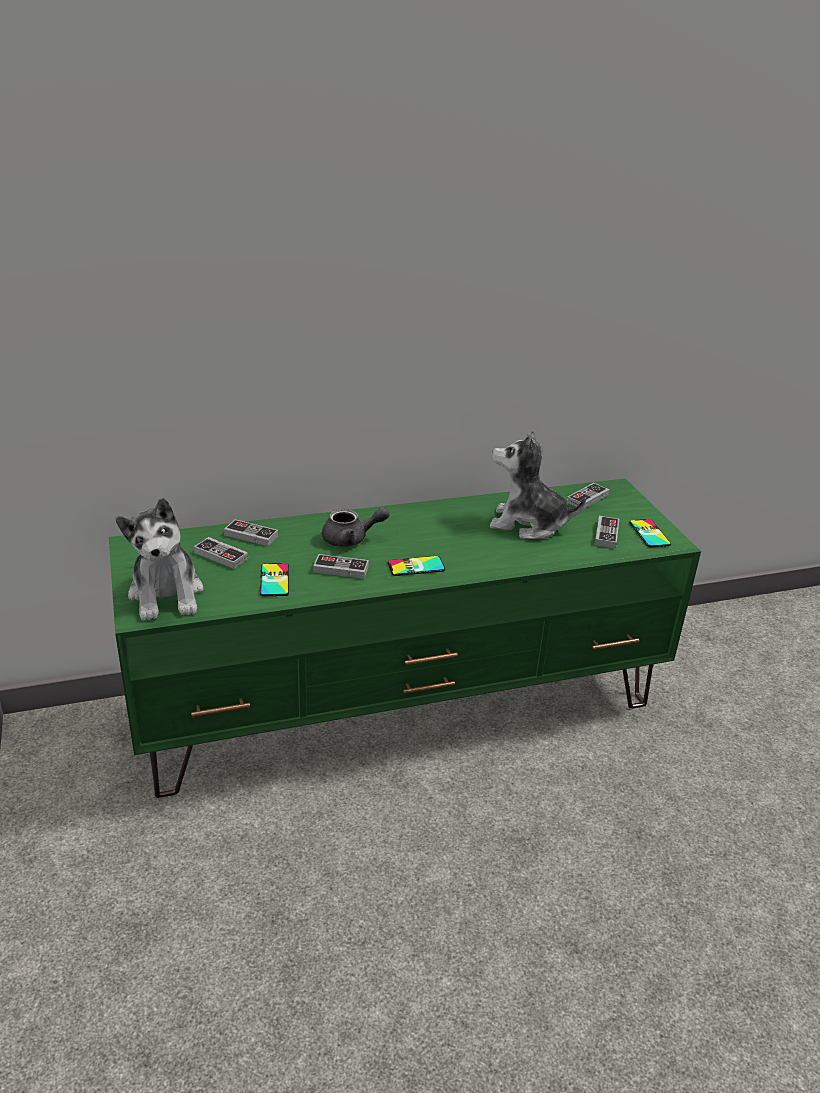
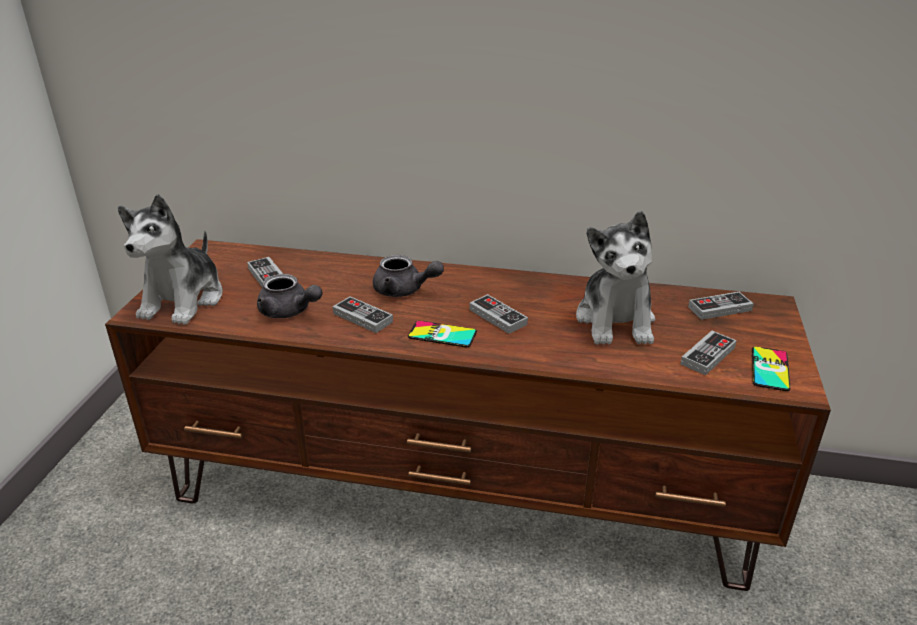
camera: 30 degrees right, 0 degrees up
(251, 535) = (314, 265): game controller -> game controller (498, 317)
(274, 580) = (289, 312): phone -> grey teapot
(403, 706) = (461, 491): green tv stand -> brown tv stand
(528, 524) = (616, 320): plush toy -> plush toy turned 135 degrees counterclockwise

